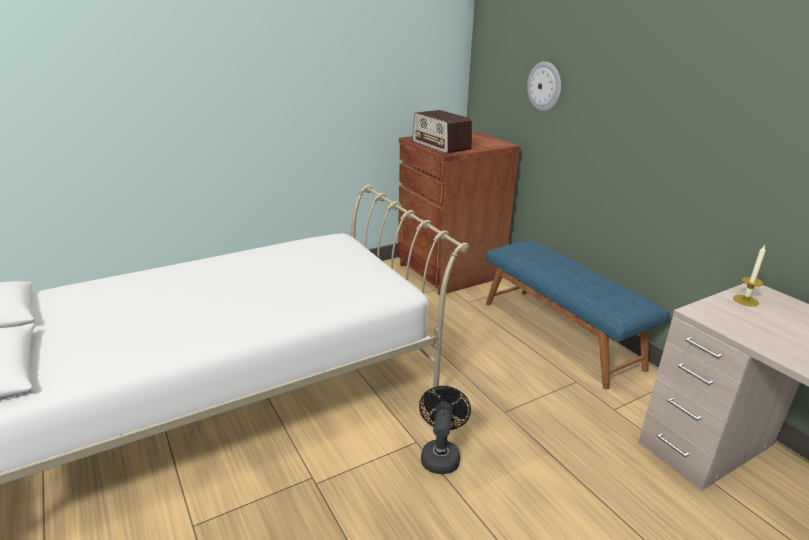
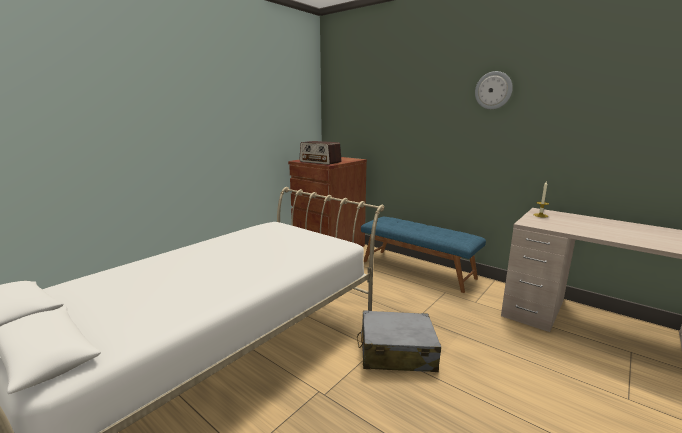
camera: 20 degrees left, 10 degrees down
(440, 454) = (396, 352): black fan -> grey suitcase
(545, 86) = (379, 121): wall clock -> wall clock (493, 90)

